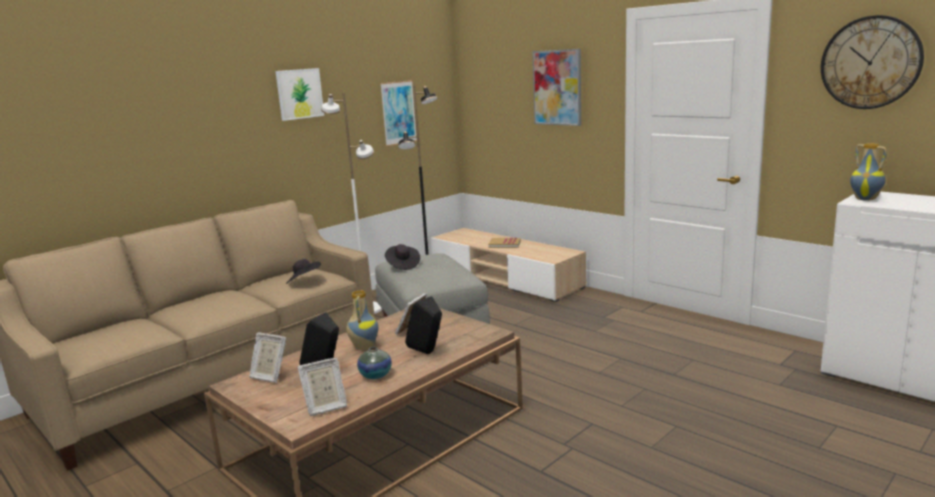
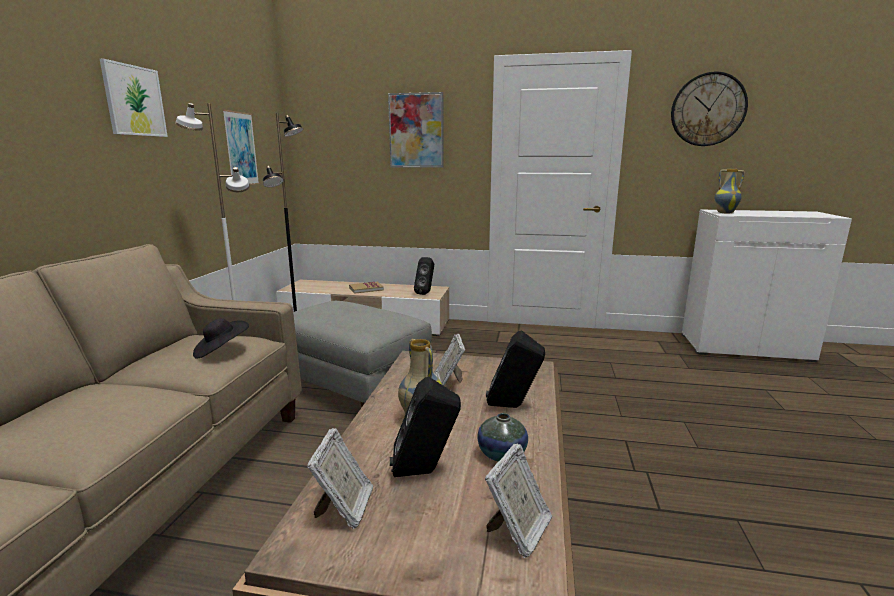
camera: 35 degrees left, 0 degrees up
(269, 376) = (344, 509): picture frame -> picture frame turned 75 degrees counterclockwise
(402, 265) = (317, 316): black hat -> none
(551, 256) = (426, 293): none -> black speaker

